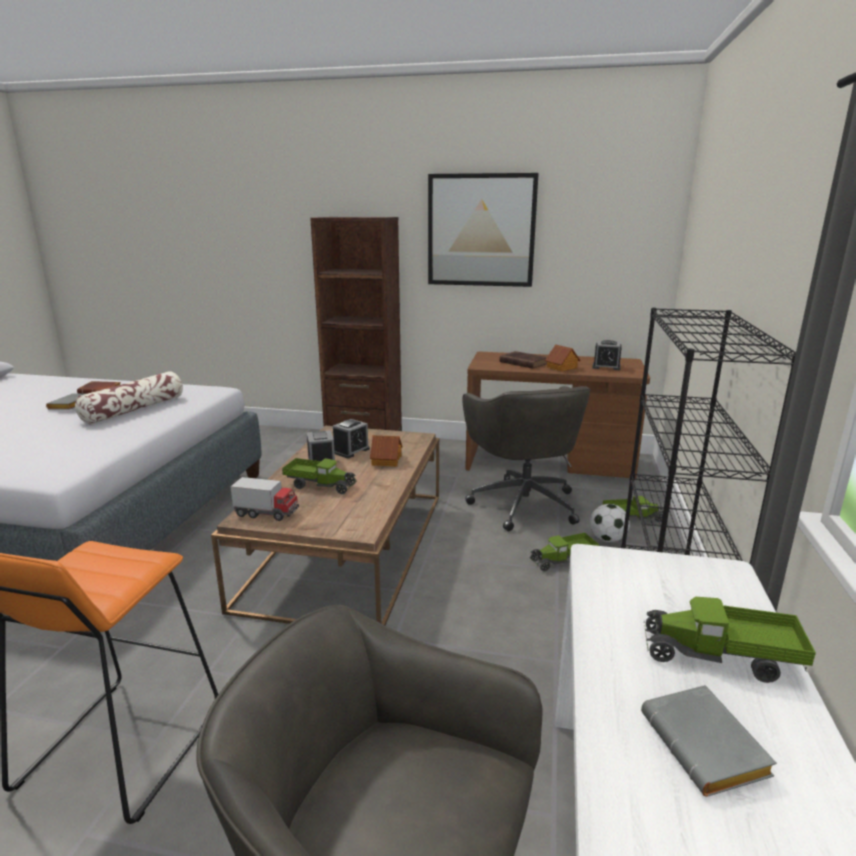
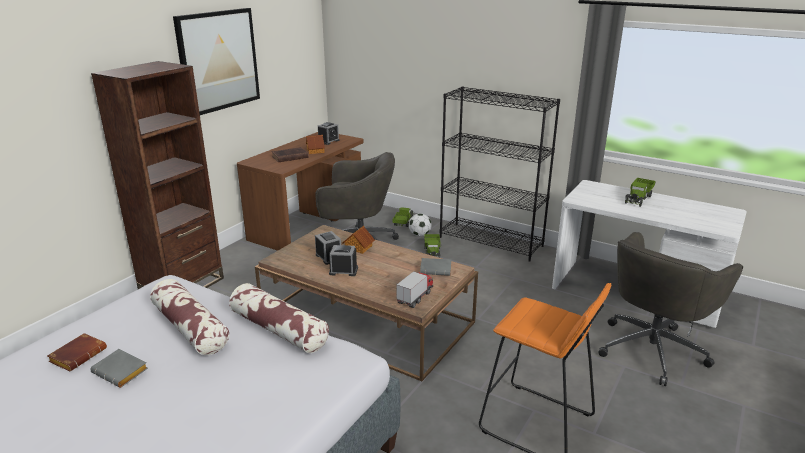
camera: 70 degrees left, 5 degrees up
(123, 436) = (278, 329): none -> pillow
(320, 485) = (382, 275): toy truck -> none
(707, 748) = (677, 210): grey book -> grey book (436, 269)

